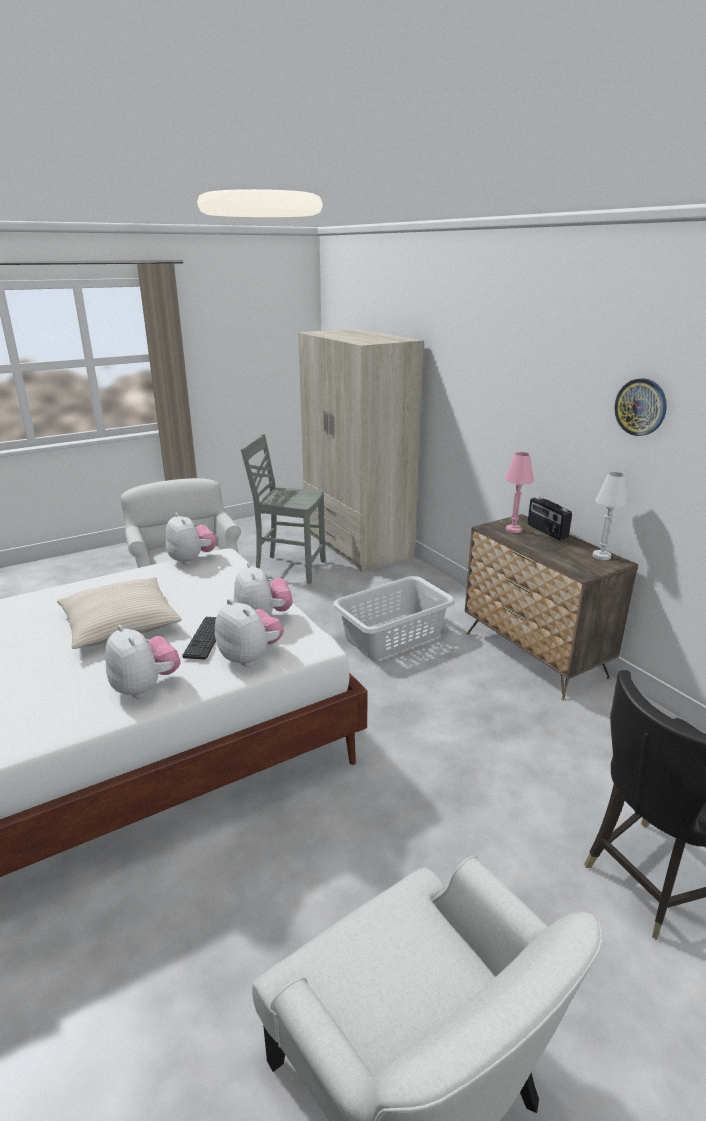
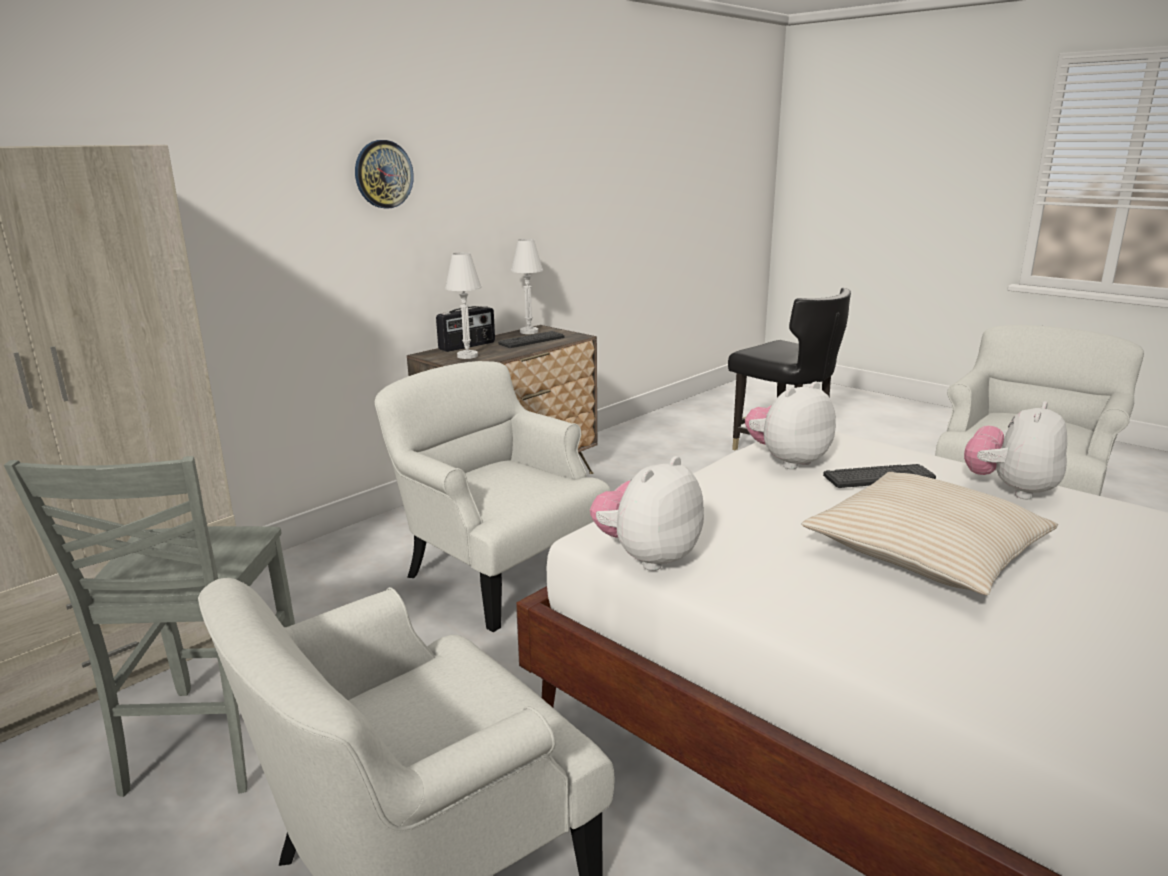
camera: 105 degrees left, 5 degrees down
(250, 657) = (874, 452): plush toy -> none
(393, 636) = (498, 571): grey laundry basket -> white armchair
(513, 530) = (467, 356): pink table lamp -> white table lamp
(564, 554) = (531, 341): none -> keyboard
(641, 407) = (507, 169): wall clock -> wall clock (383, 174)

